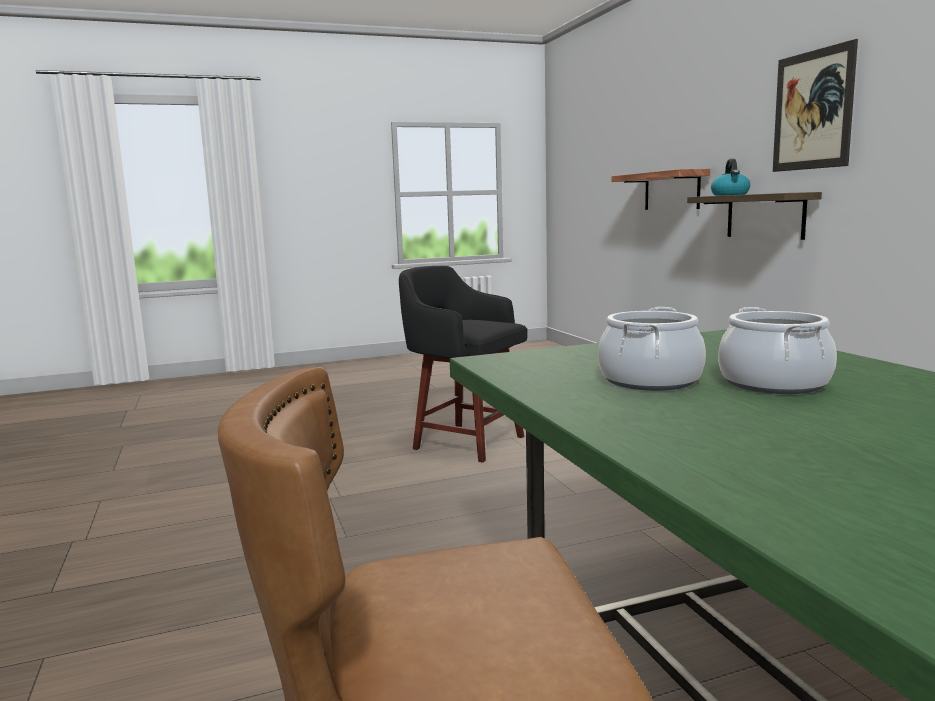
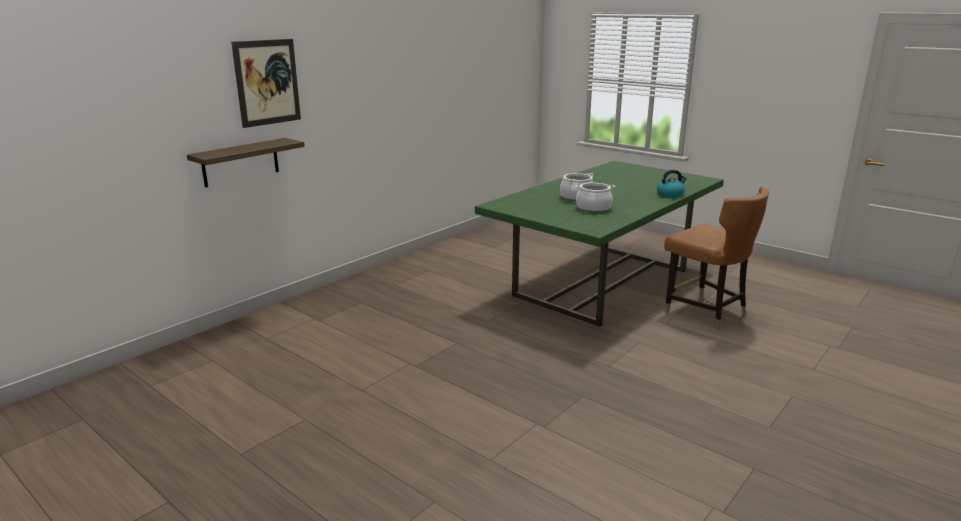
camera: 120 degrees left, 10 degrees up
(465, 442) = (384, 408): black stool -> none
(671, 191) = (109, 160): shelf -> none
(730, 195) = (227, 151): kettle -> kettle (670, 194)

